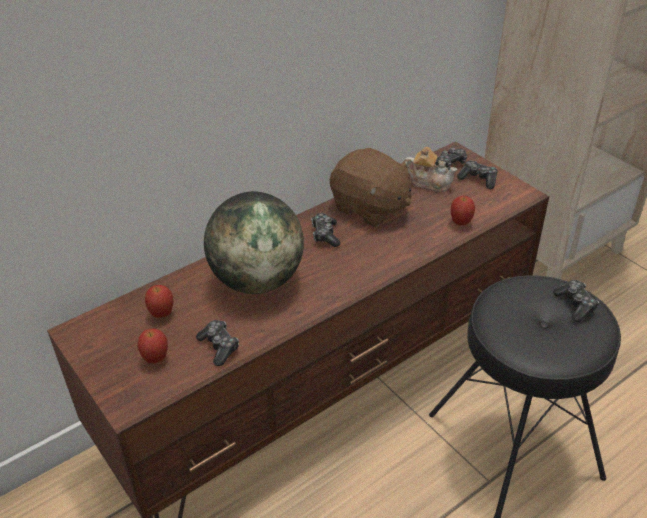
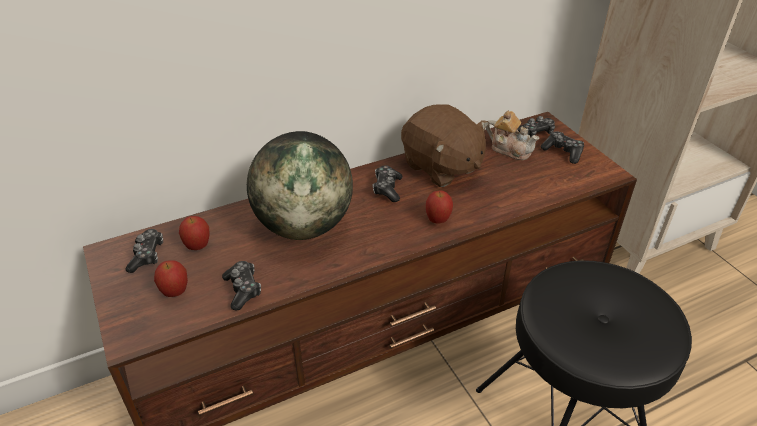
camera: 10 degrees right, 0 degrees up
(460, 223) = (533, 194): apple -> apple (437, 220)
(575, 305) = (643, 302): game controller -> game controller (147, 255)

